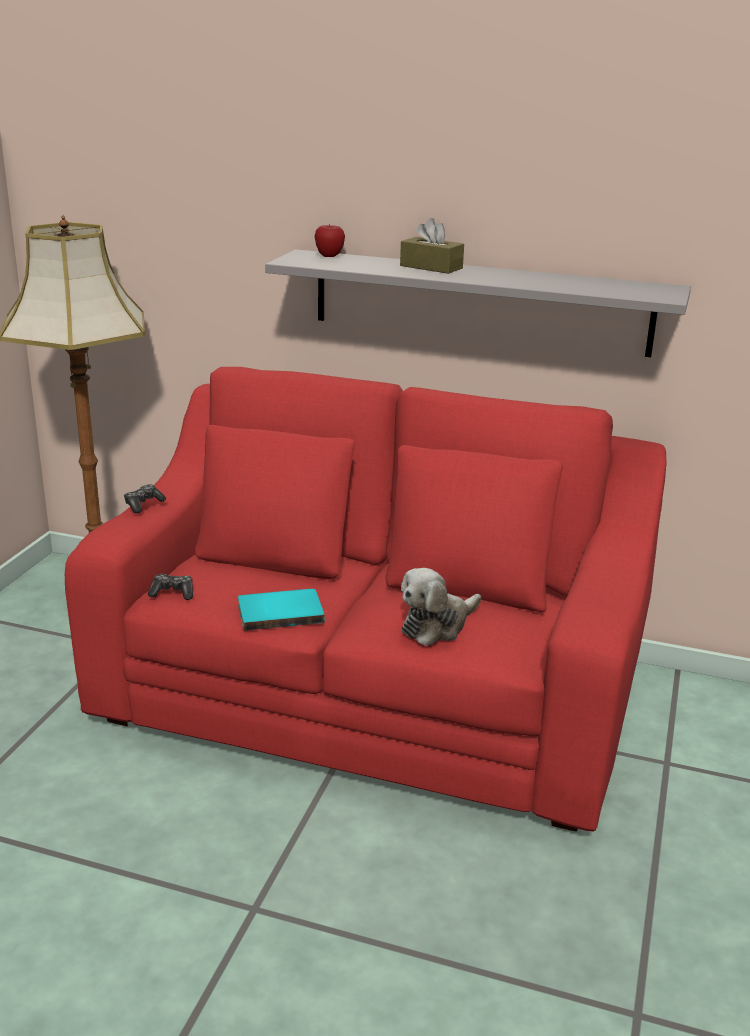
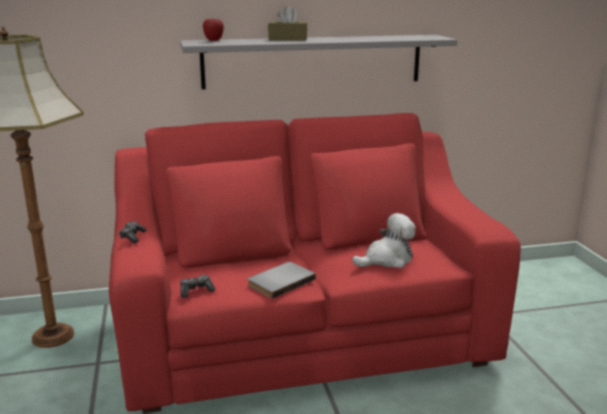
camera: 30 degrees left, 5 degrees down
(280, 611) = (279, 281): turquoise book -> grey book
(437, 625) = (387, 259): plush toy -> plush toy turned 135 degrees counterclockwise

